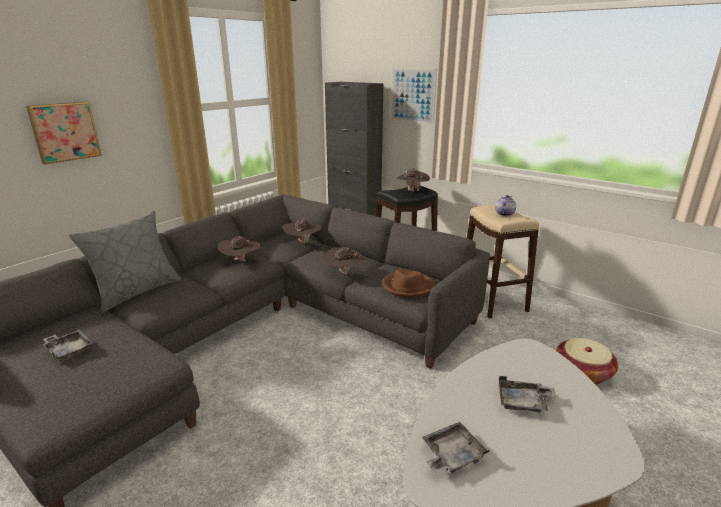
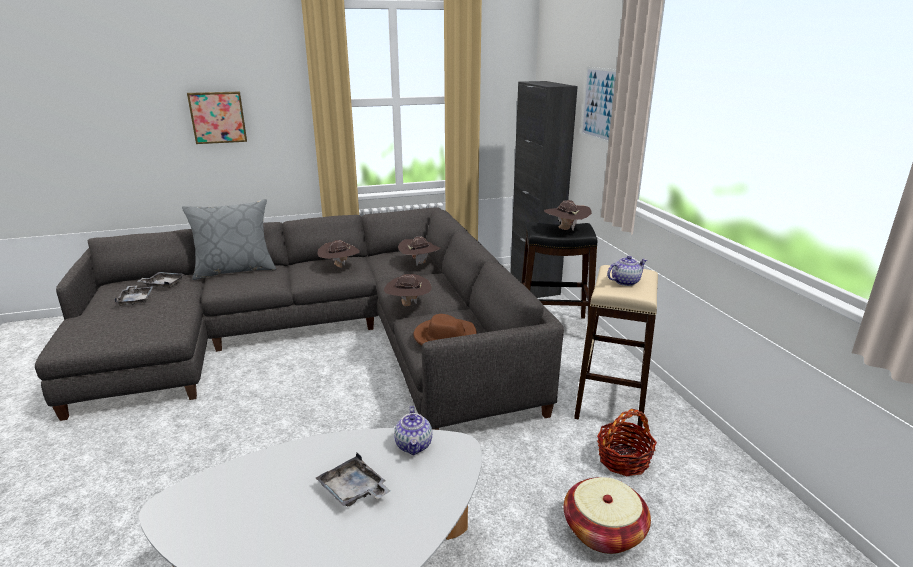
camera: 35 degrees right, 0 degrees up
(451, 455) = (220, 496): grey tray -> grey tray (163, 284)
(507, 358) = (414, 445): none -> teapot
(541, 330) = (623, 460): none -> basket

